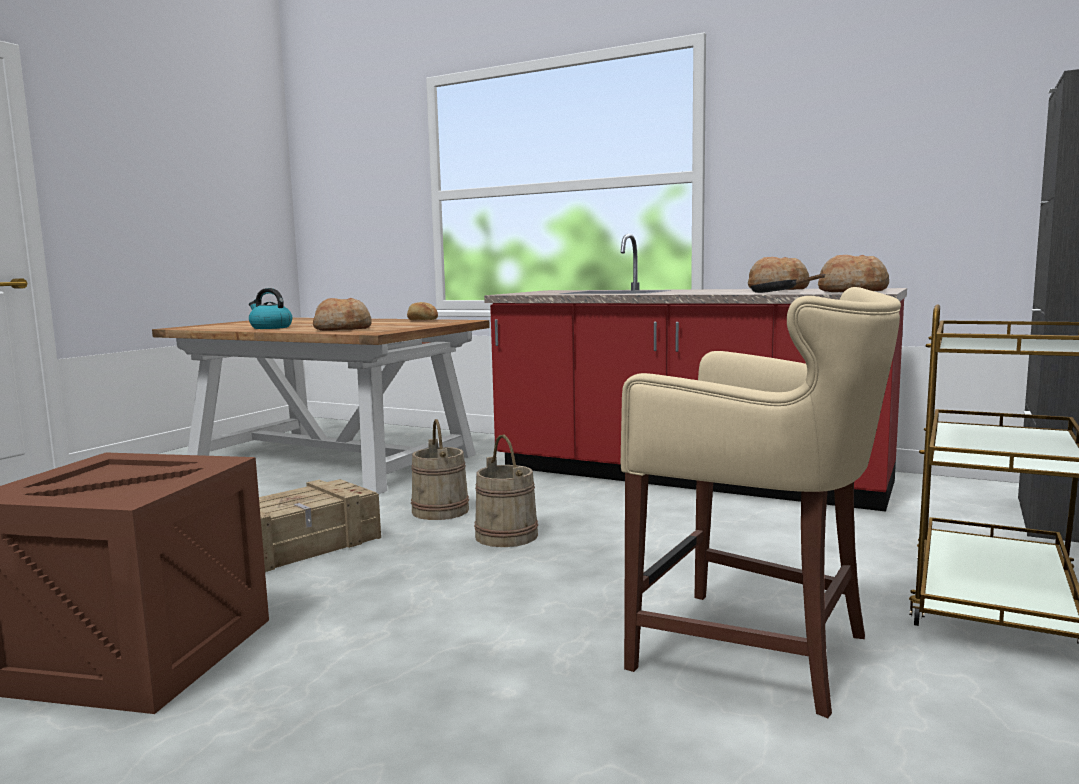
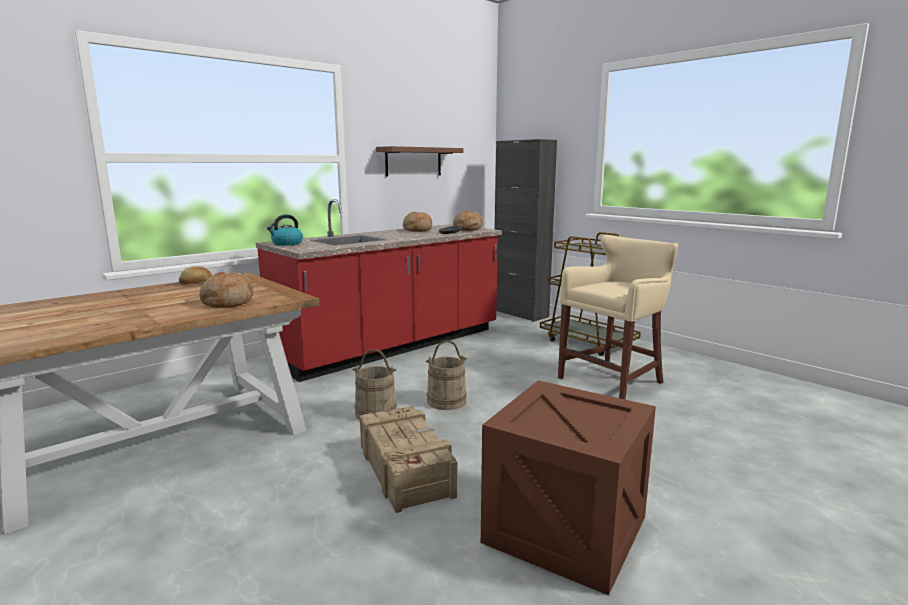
camera: 70 degrees left, 5 degrees up
(270, 327) = (122, 320): kettle -> kettle (286, 244)
(848, 169) = (413, 162): none -> shelf

